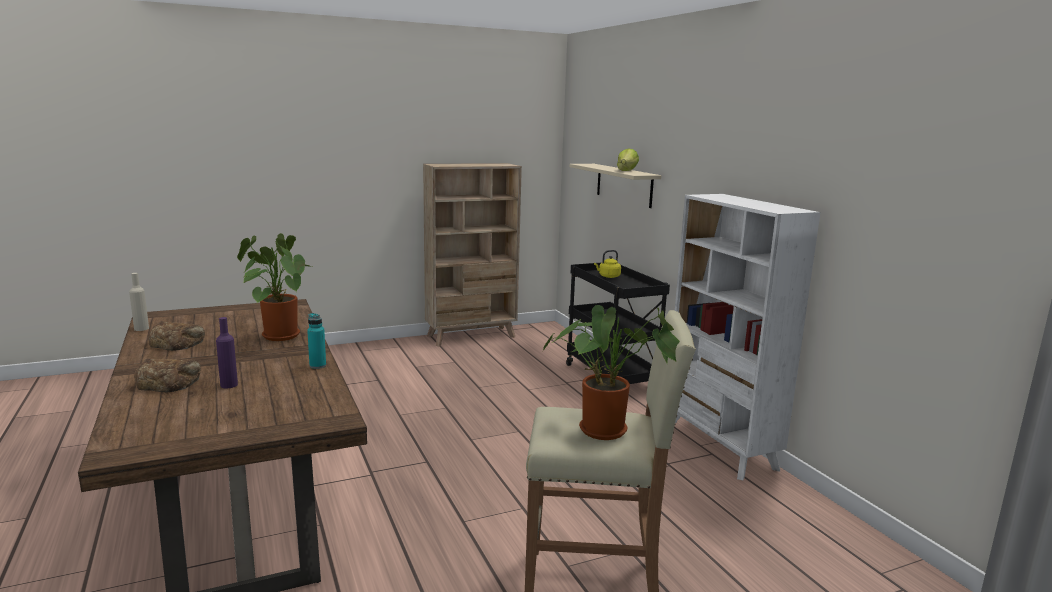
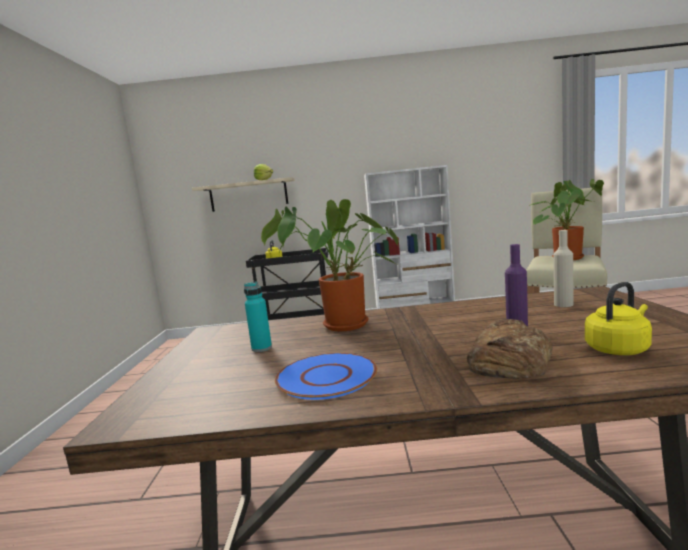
camera: 65 degrees left, 5 degrees down
(141, 328) = (209, 418): beige bottle -> beige bottle (563, 304)
(165, 412) = (618, 349): none -> yellow kettle
(177, 342) = (326, 376): bread -> blue plate
(317, 366) = (457, 305): turquoise bottle -> turquoise bottle (261, 348)
(472, 336) = (145, 372): beige bookcase -> none

